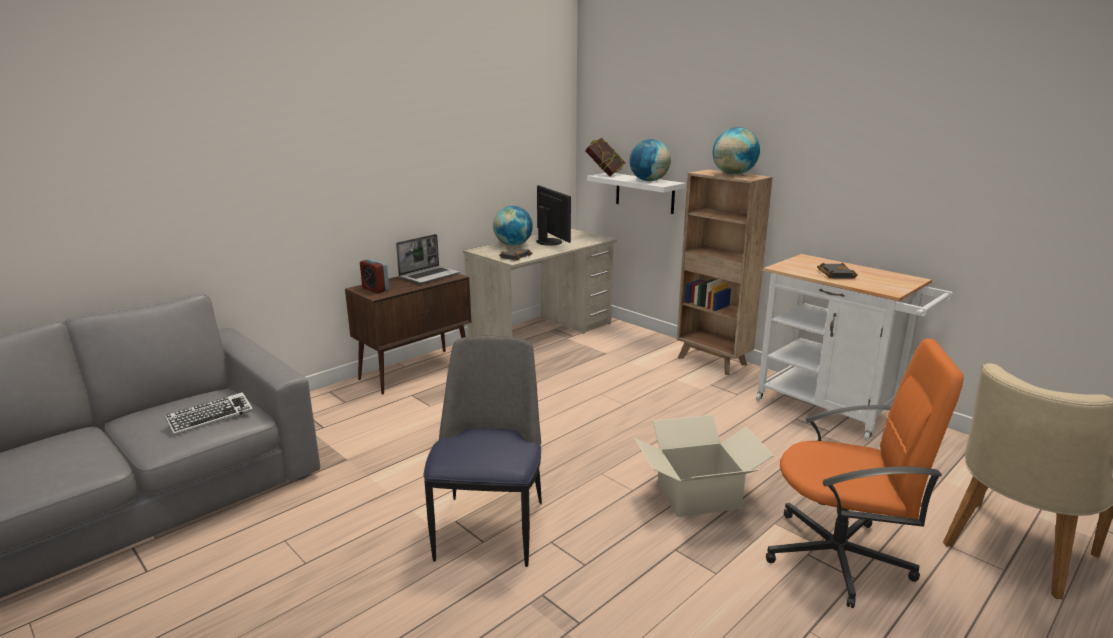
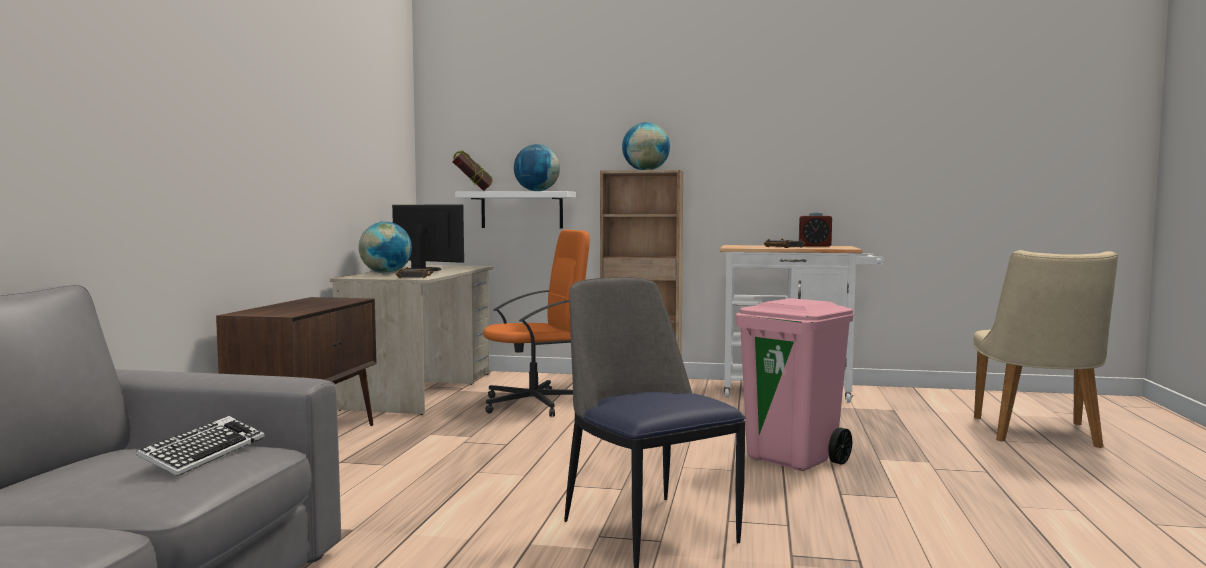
camera: 35 degrees left, 15 degrees down
(375, 289) = (269, 312): alarm clock -> alarm clock (814, 246)
(430, 275) = (318, 301): laptop -> none
(698, 496) = (793, 459): cardboard box -> pink trash can
(839, 557) = (956, 464): orange office chair -> orange office chair (536, 404)

